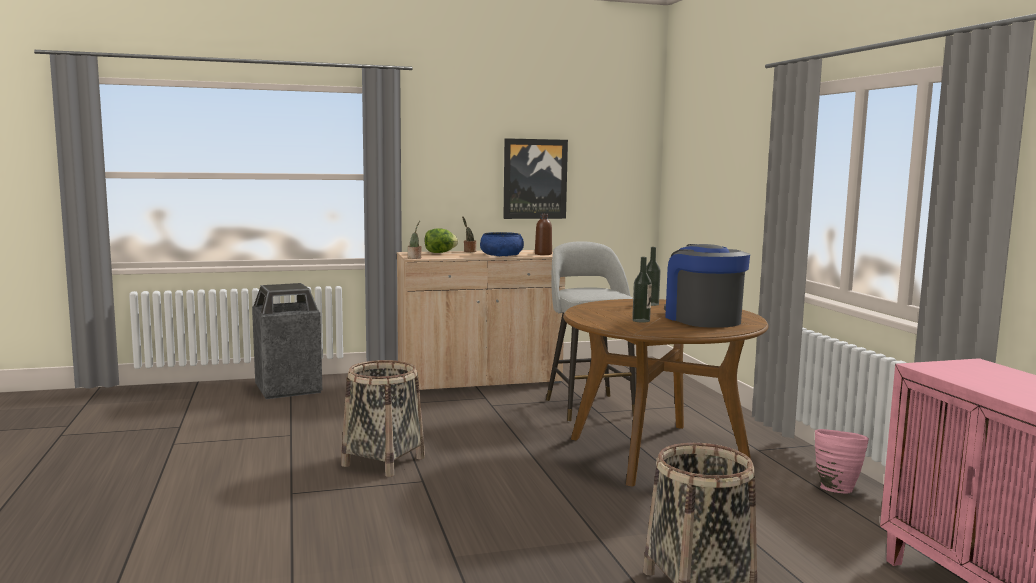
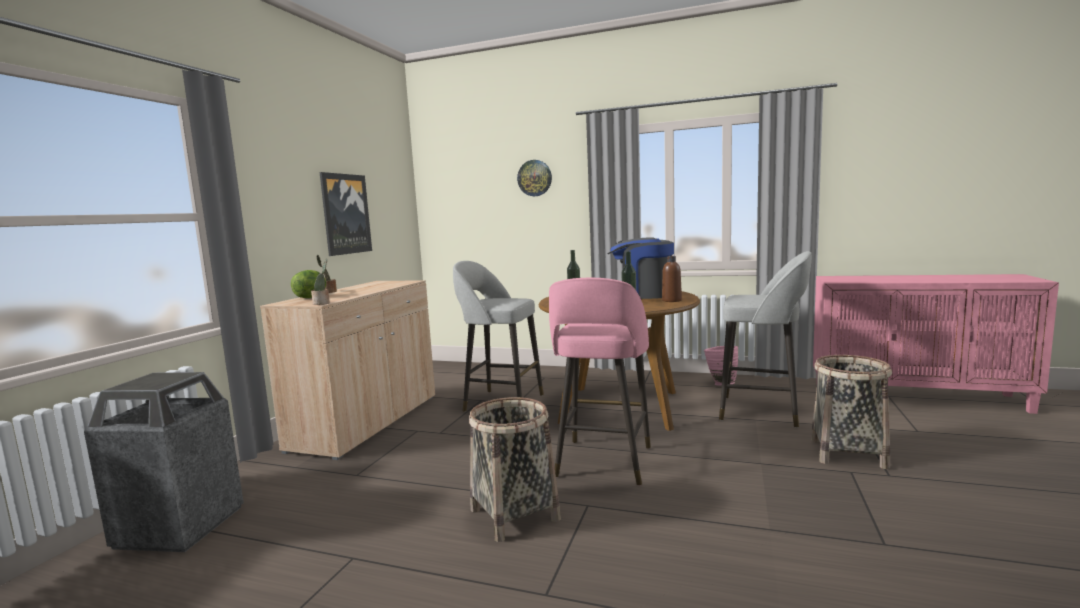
camera: 55 degrees left, 0 degrees up
(501, 255) = (375, 288): blue bowl -> none
(507, 471) = (603, 463): none -> pink stool
(543, 254) = (400, 282): brown bottle -> brown bottle (671, 300)
(740, 149) = (534, 178): none -> wall clock
(768, 524) = (762, 411): none -> grey stool

